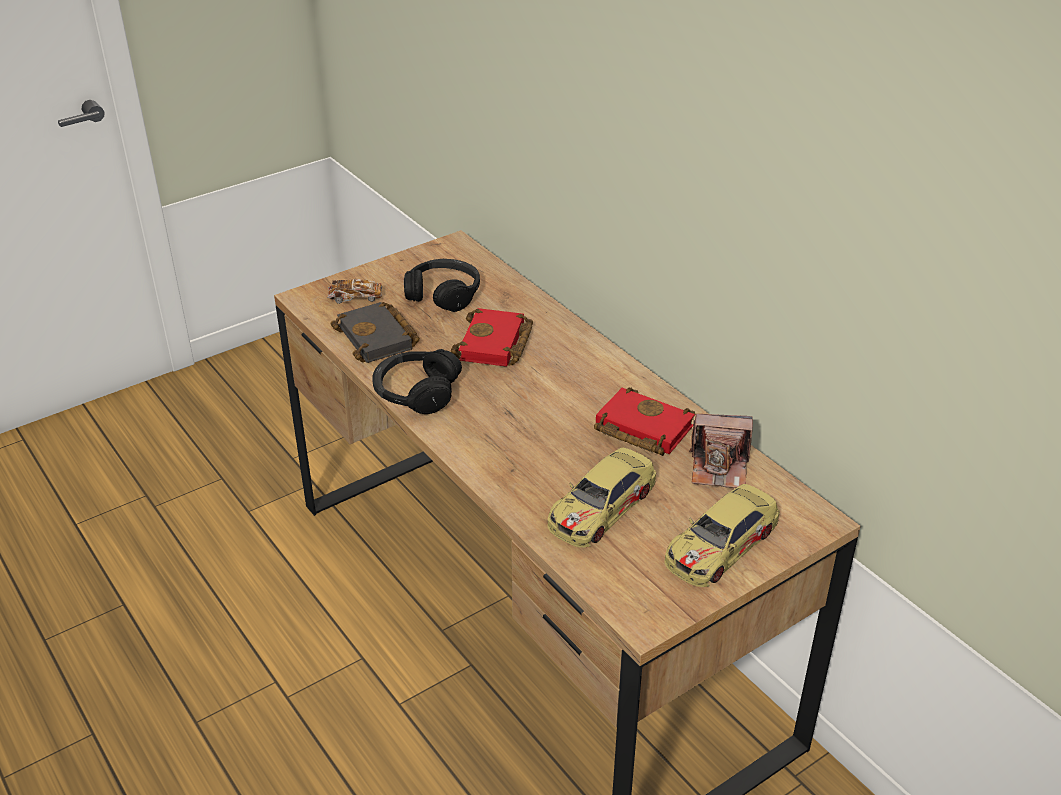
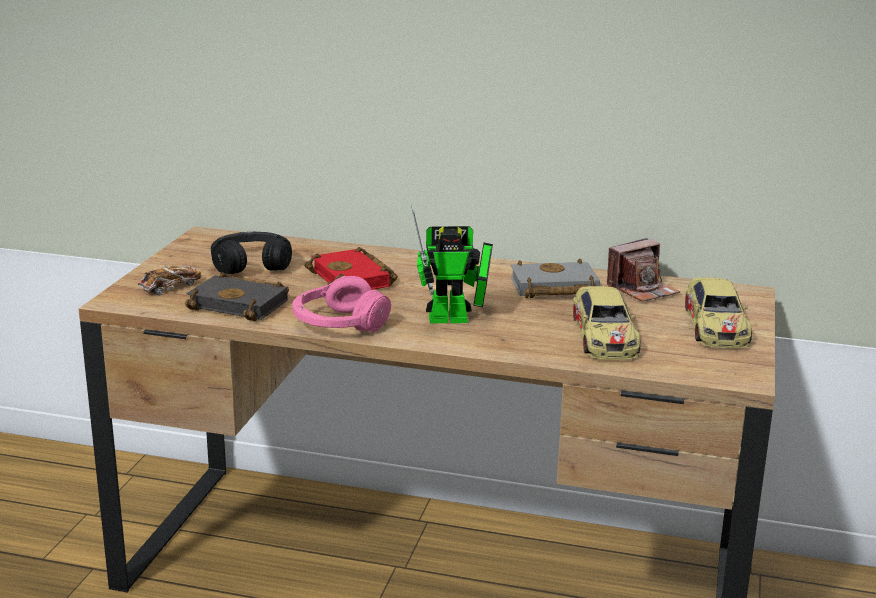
camera: 40 degrees left, 15 degrees down
(416, 392) = (338, 324): black headphones -> pink headphones
(507, 428) = (455, 319): none -> toy robot
(640, 429) = (552, 288): red book -> grey book

